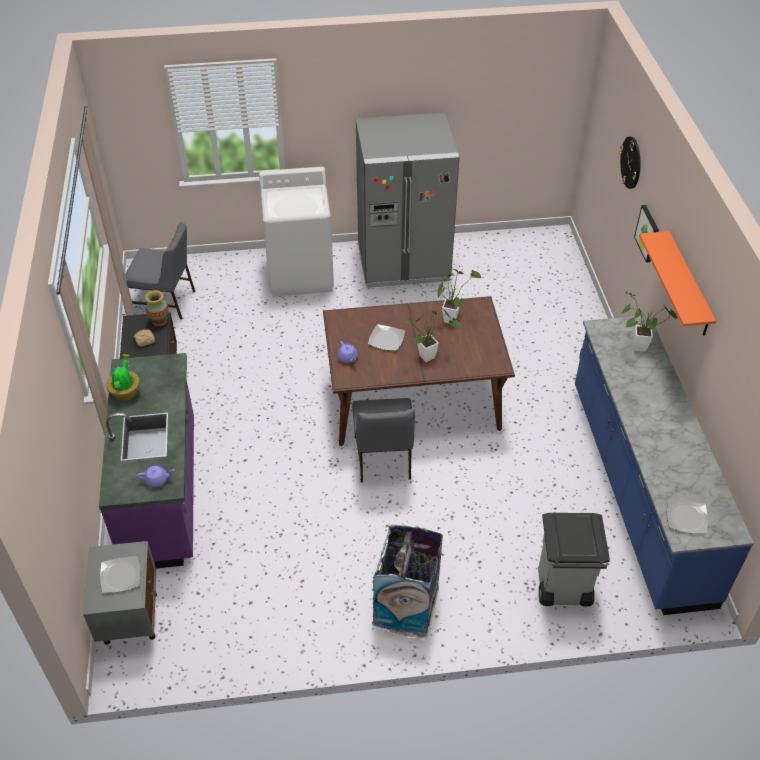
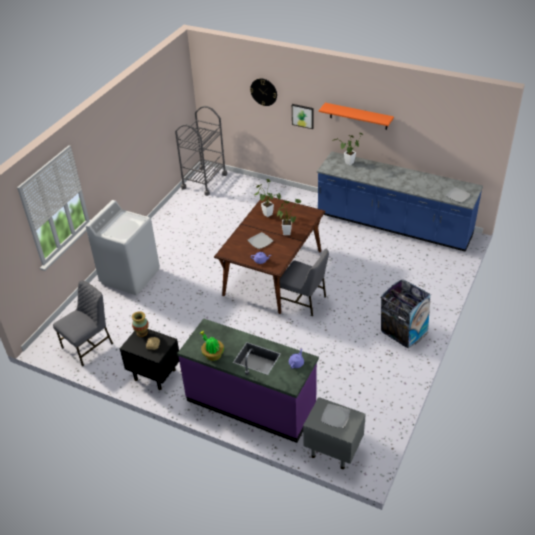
camera: 55 degrees left, 5 degrees down
(403, 262) = (166, 232): grey fridge -> none
(535, 243) = (204, 181): none -> grey cart
(562, 589) = (430, 275): grey trash can -> none

